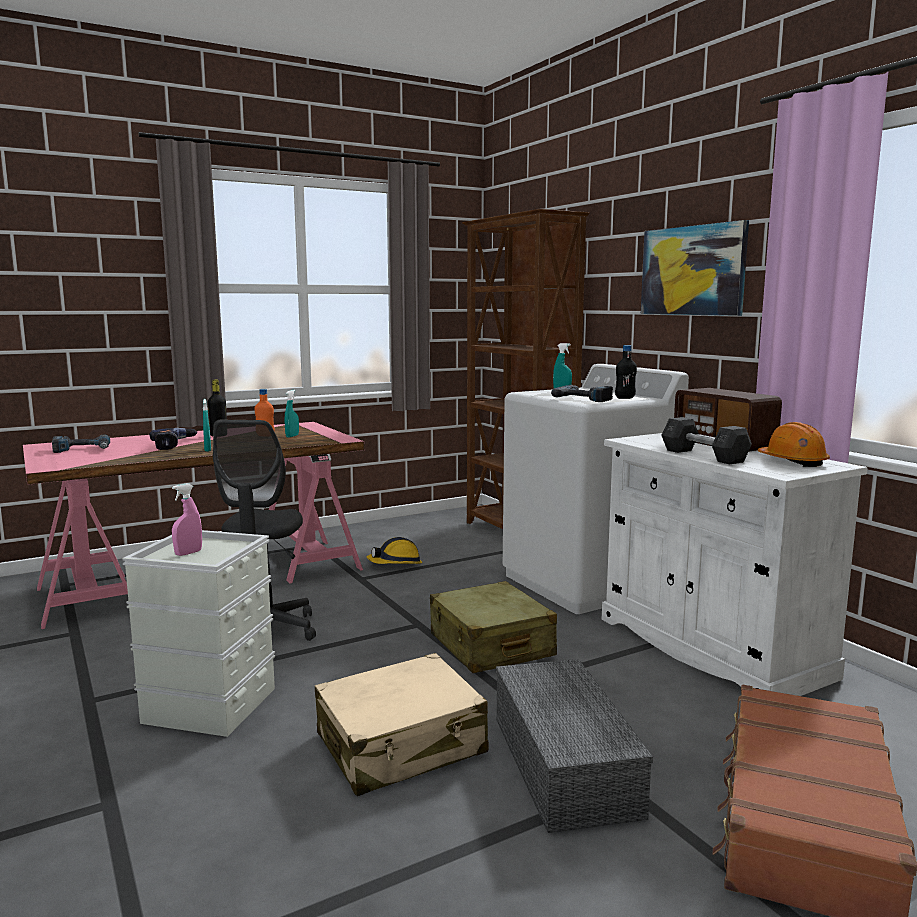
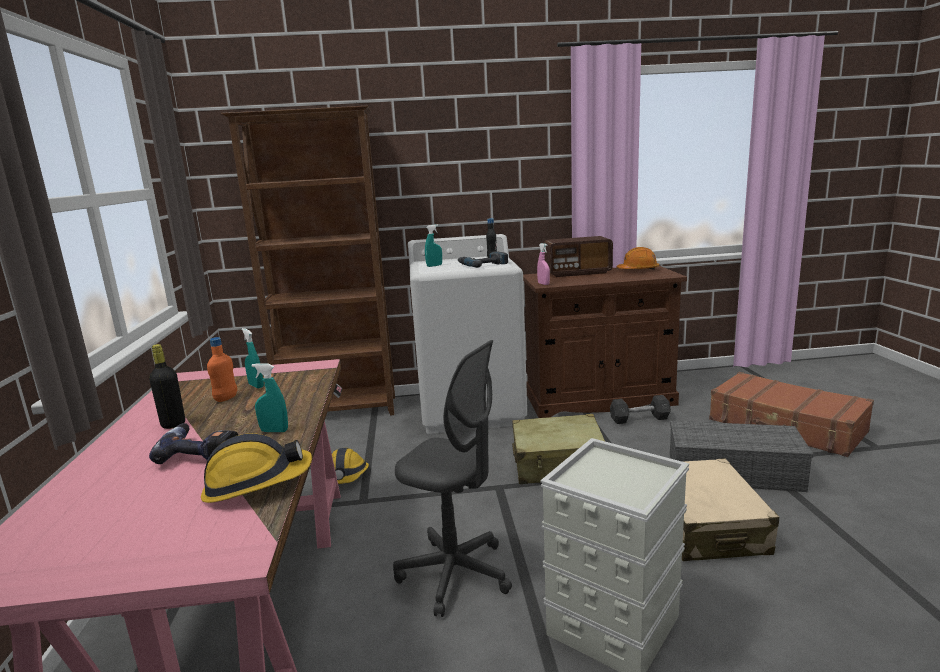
camera: 65 degrees left, 5 degrees up
(82, 450) = (108, 531): power drill -> none
(129, 458) = (257, 483): none -> hard hat
(188, 553) = (617, 483): pink spray bottle -> pink spray bottle (543, 284)
(692, 270) = (492, 160): picture -> none
(704, 456) = (612, 279): grey dumbbell -> grey dumbbell (639, 419)
(711, 647) = (599, 399): white cabinet -> brown cabinet

